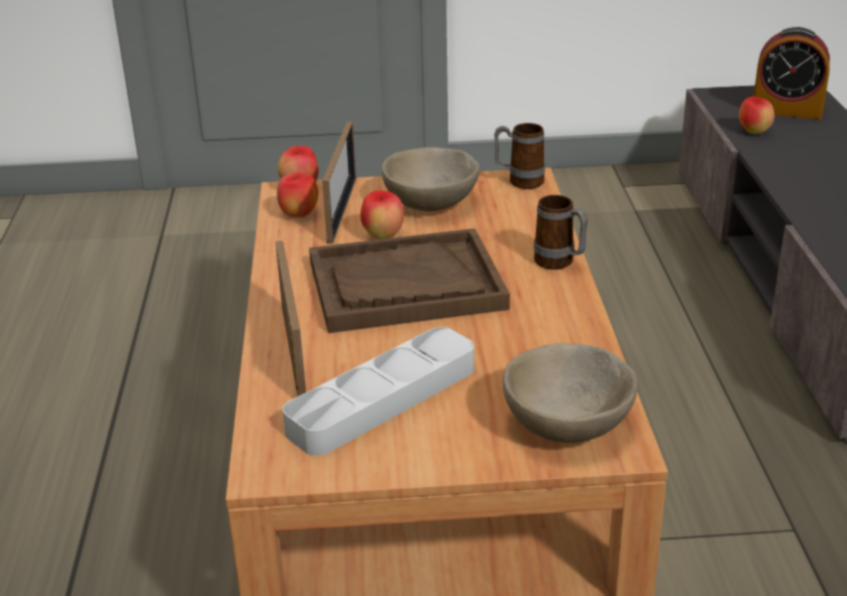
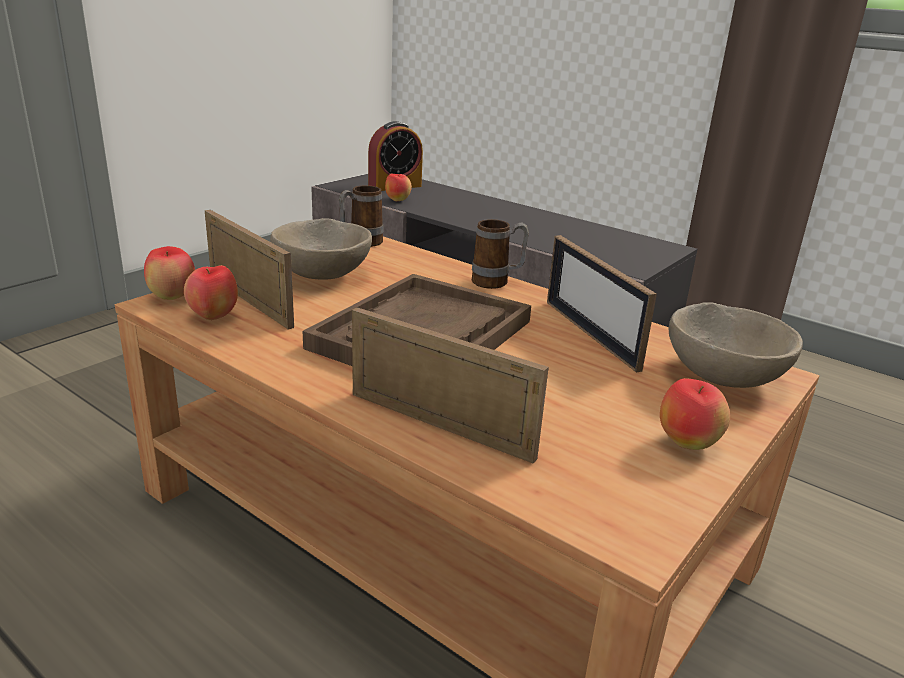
camera: 50 degrees left, 5 degrees down
(383, 236) = (329, 308): apple -> apple (687, 443)
(383, 399) = (586, 423): grey tray -> none
(537, 341) = (590, 334): none -> picture frame

